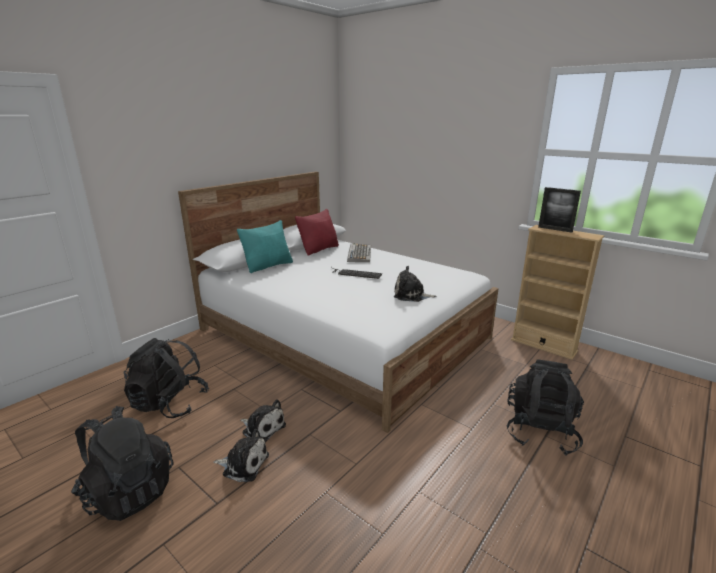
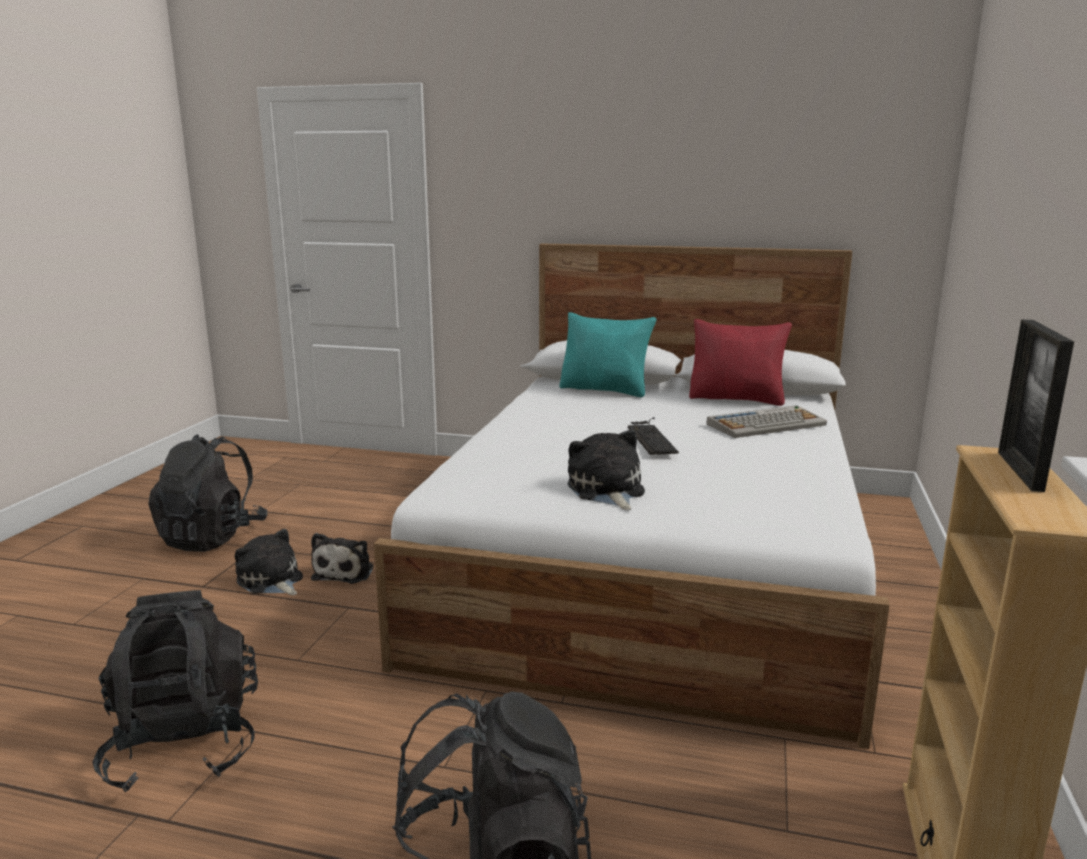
camera: 65 degrees right, 5 degrees down
(170, 404) = (364, 506): black backpack -> black backpack (185, 745)
(243, 464) = (271, 581): plush toy -> plush toy turned 150 degrees clockwise

